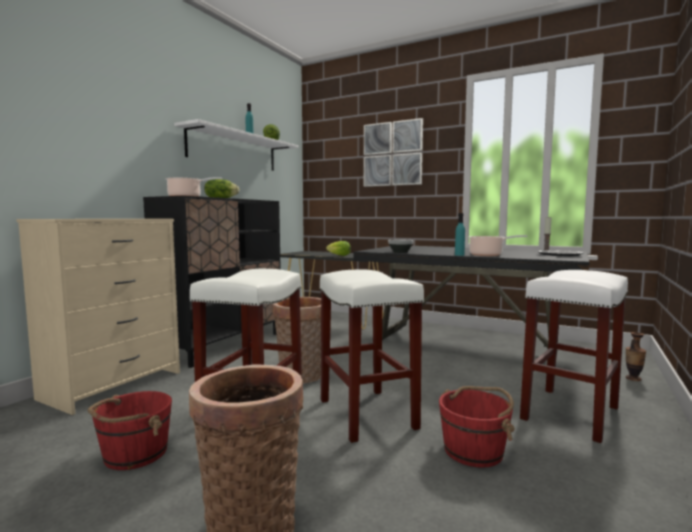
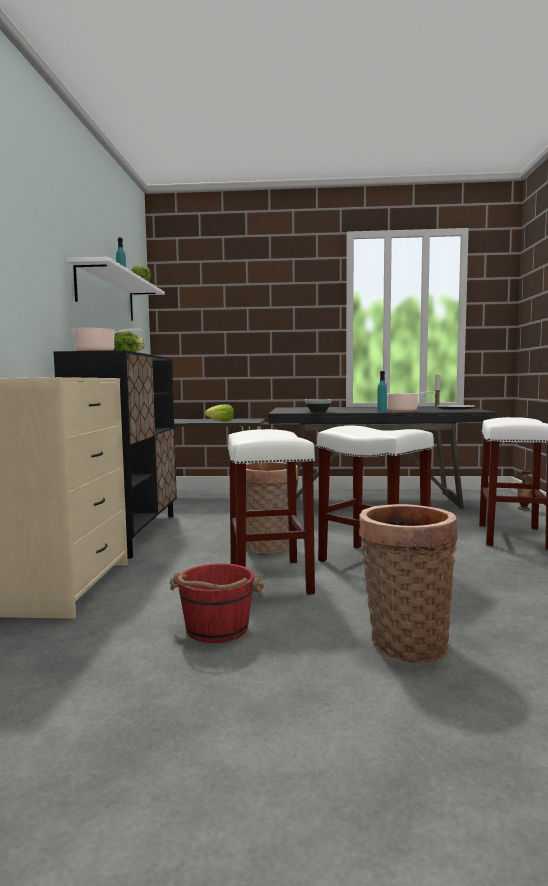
camera: 25 degrees left, 0 degrees up
(392, 154) = (267, 307): picture -> none
(474, 451) = (484, 569): red bucket -> none

